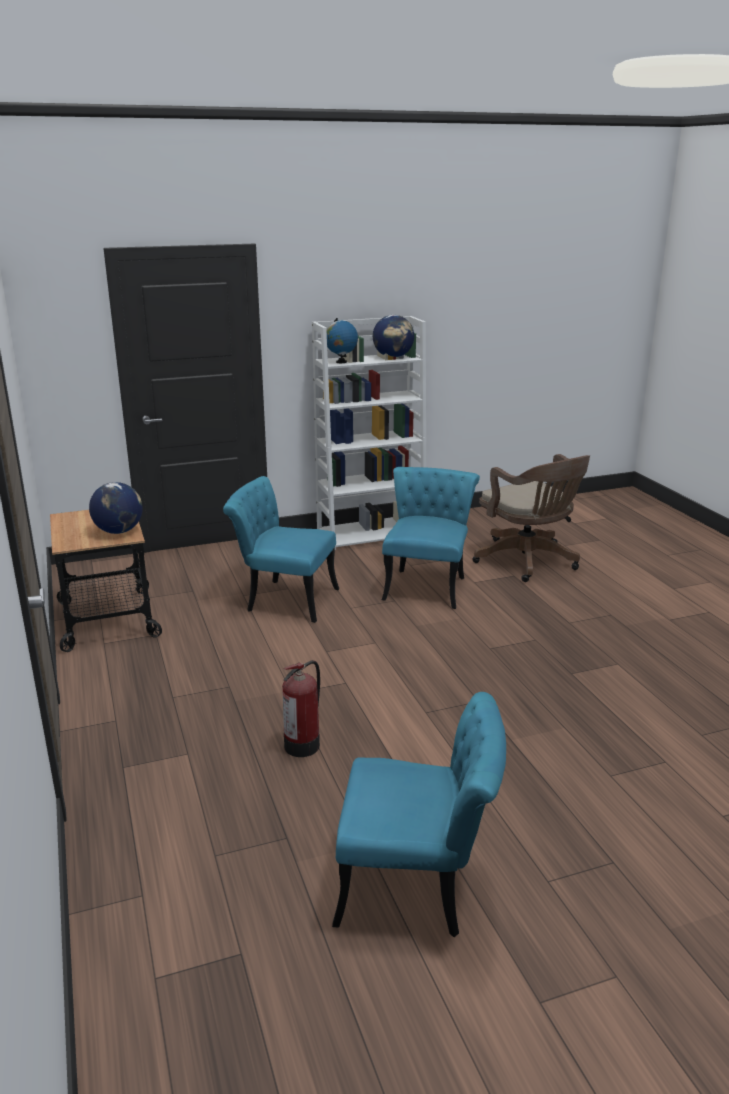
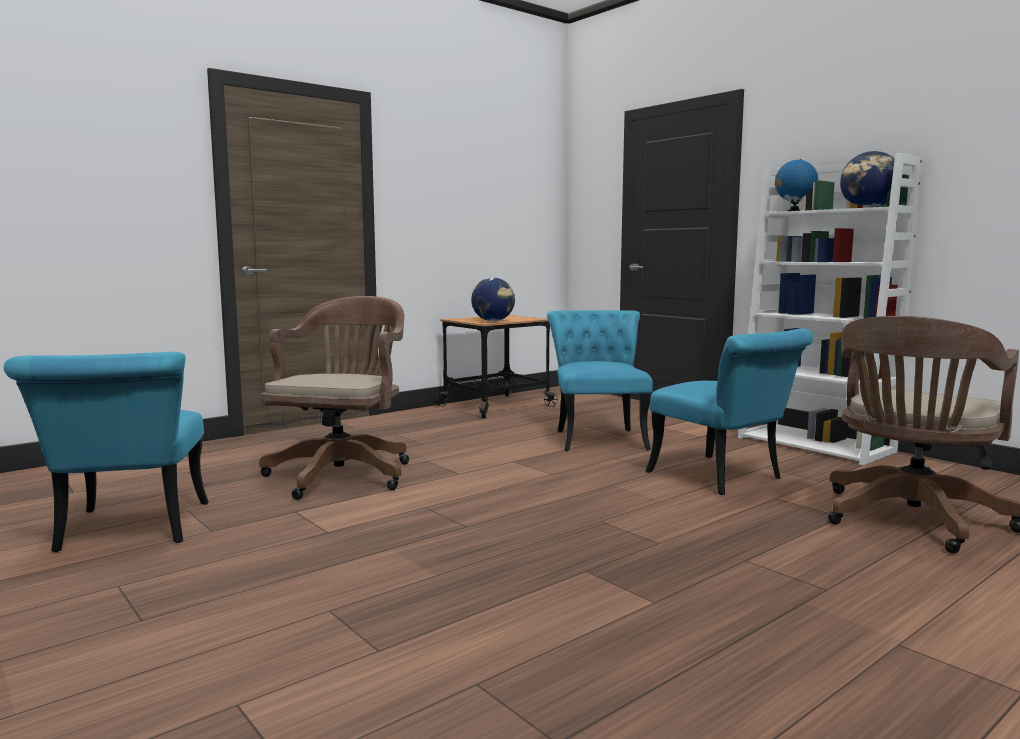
camera: 70 degrees right, 15 degrees down
(303, 744) = (343, 474): fire extinguisher -> brown office chair
(427, 584) = (725, 478): turquoise chair -> turquoise chair turned 60 degrees clockwise

